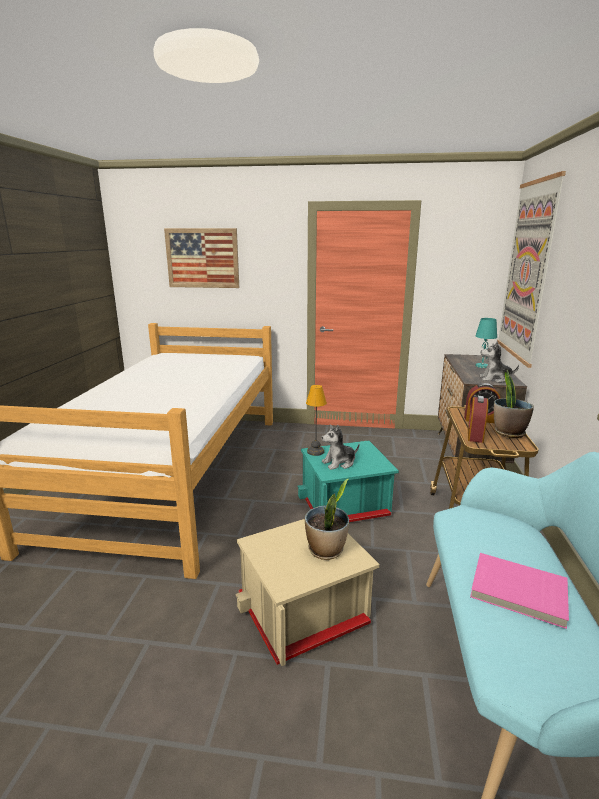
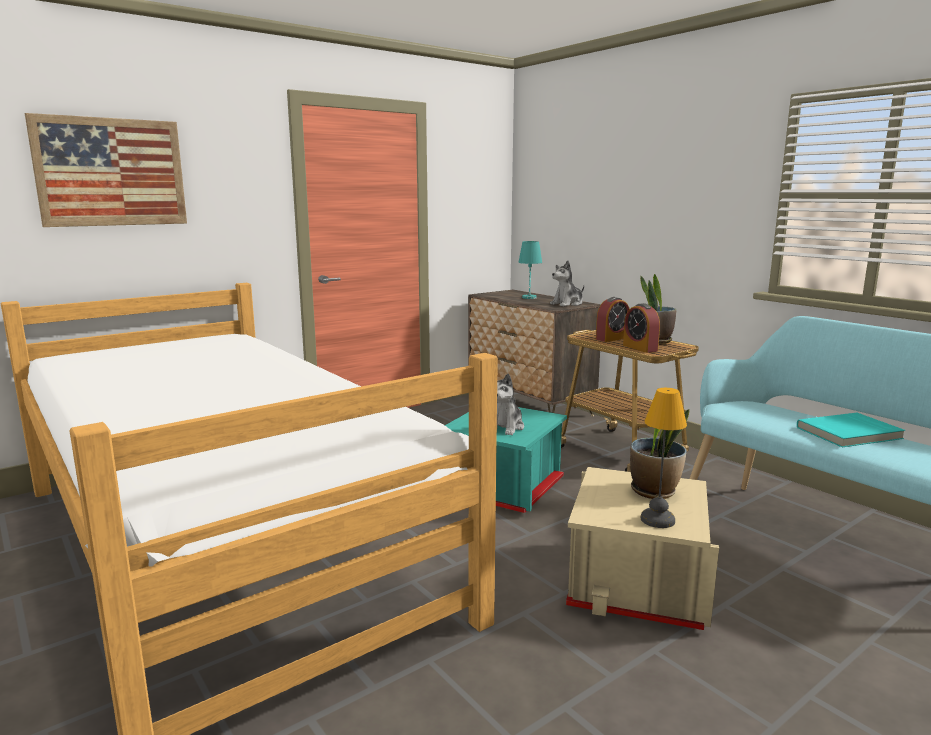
camera: 45 degrees left, 5 degrees down
(316, 452) = (461, 426): table lamp -> table lamp (658, 519)
(518, 592) = (850, 433): pink book -> turquoise book
(527, 271) = (560, 186): picture -> none

